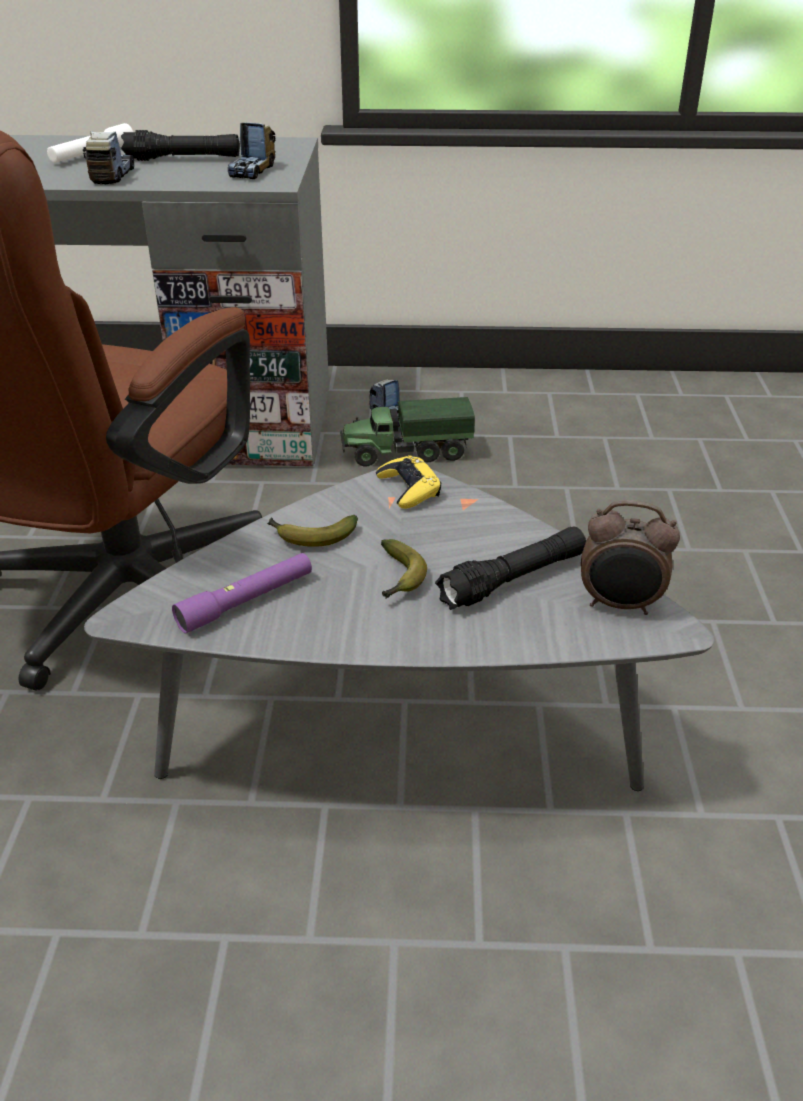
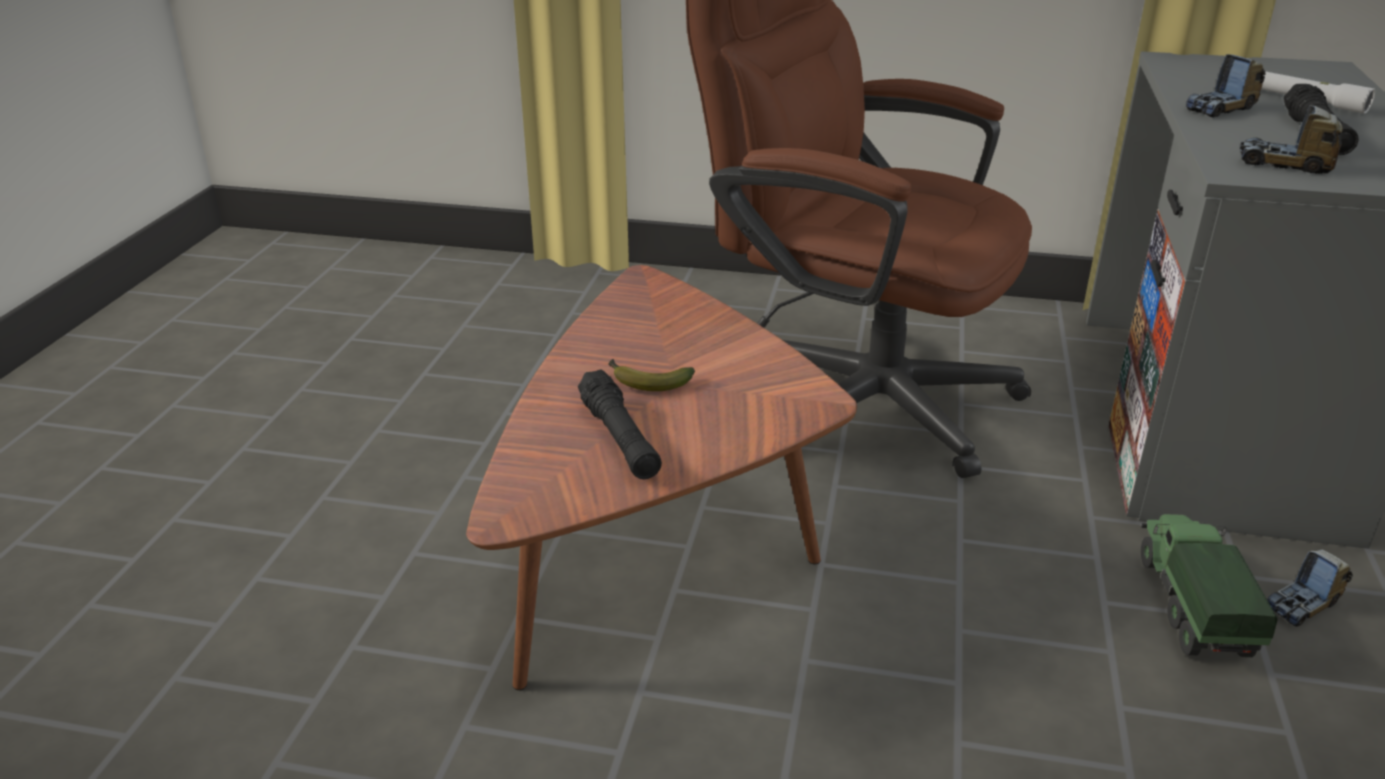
camera: 100 degrees right, 5 degrees down
(112, 176) = (1221, 109): toy truck -> toy truck turned 135 degrees clockwise
(246, 601) = (642, 317): purple flashlight -> none
(310, 536) = (724, 346): banana -> none
(400, 722) = (660, 540): grey coffee table -> brown coffee table
(409, 489) = (797, 401): yellow game controller -> none
(620, 605) = (554, 494): alarm clock -> none

